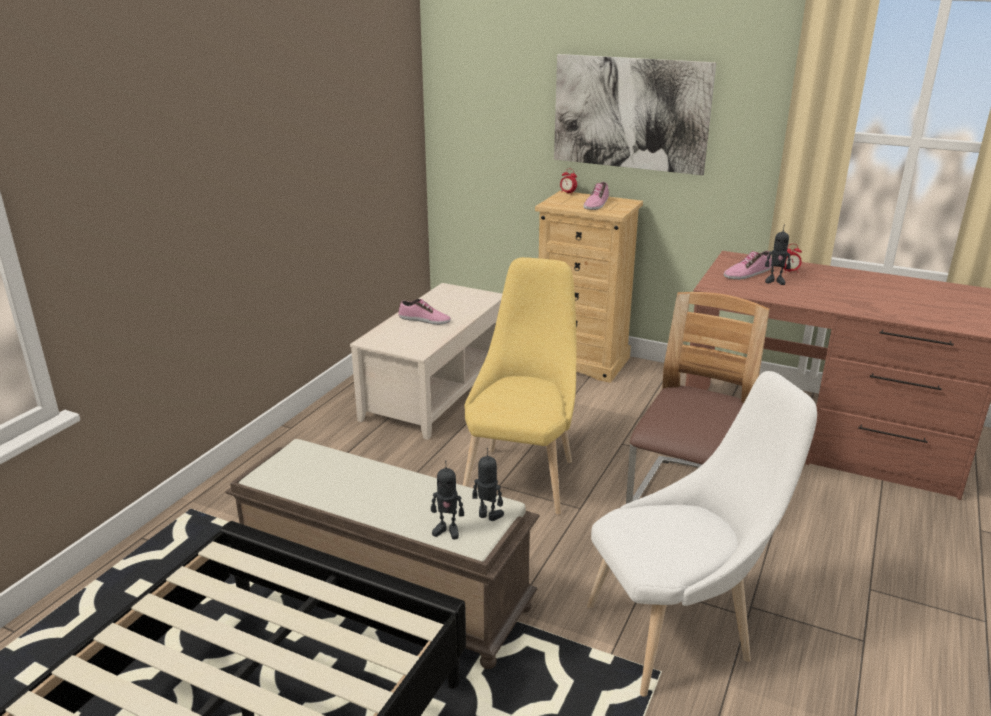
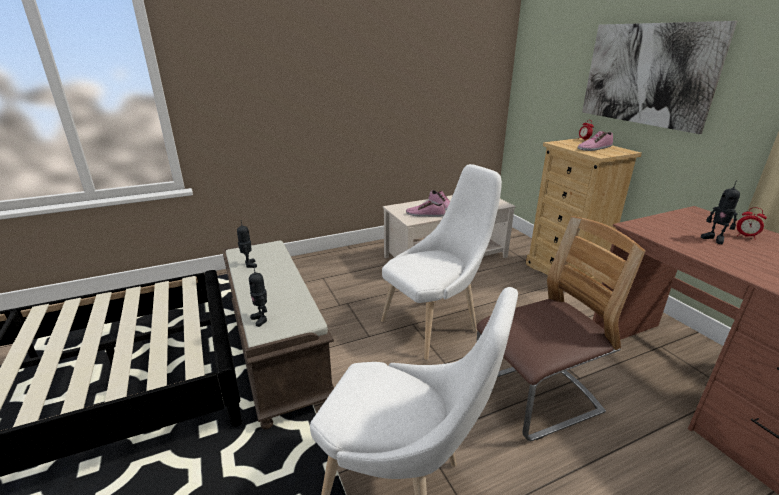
camera: 40 degrees right, 0 degrees up
(488, 516) = (294, 323): toy robot -> toy robot (249, 265)
(522, 475) = (434, 324): yellow chair -> white chair
(747, 273) = (691, 226): shoe -> shoe (425, 214)

